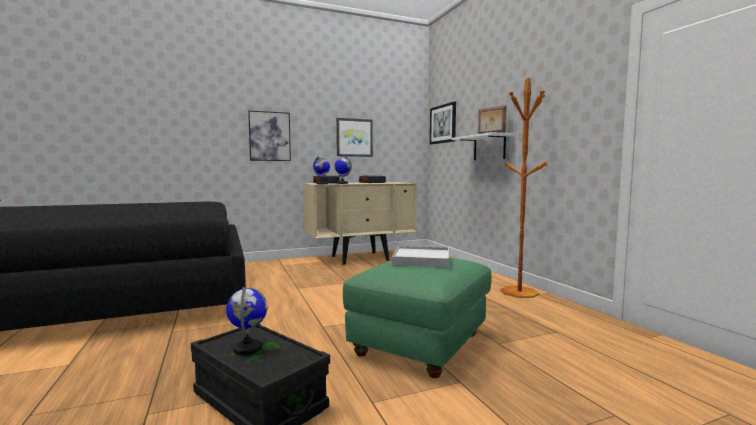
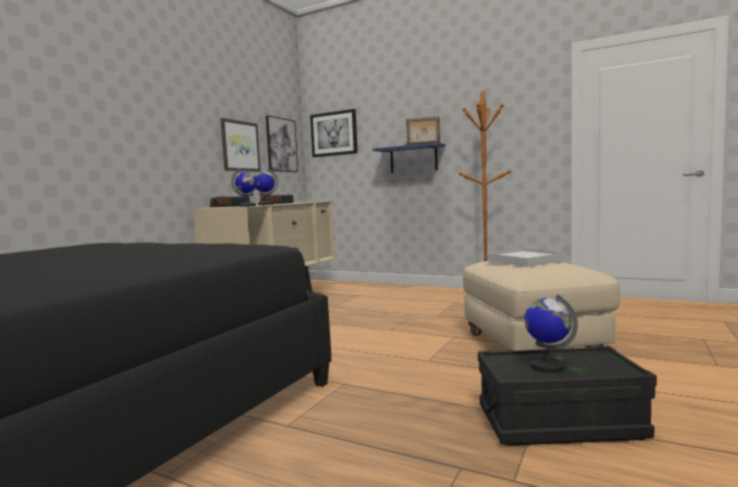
camera: 40 degrees left, 0 degrees up
(269, 136) = (143, 139): picture -> picture (281, 145)
(420, 345) = (533, 345): green ottoman -> beige ottoman
(489, 147) = (413, 159): white shelf -> blue shelf

